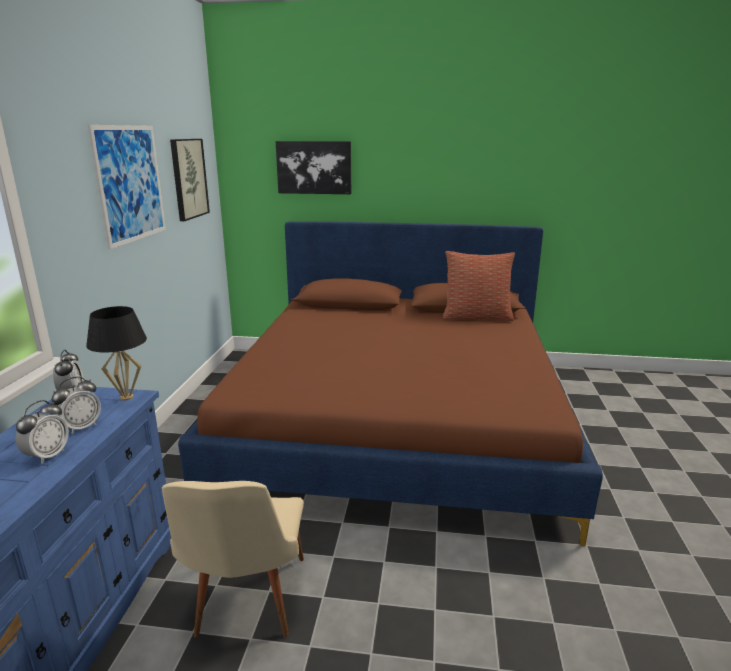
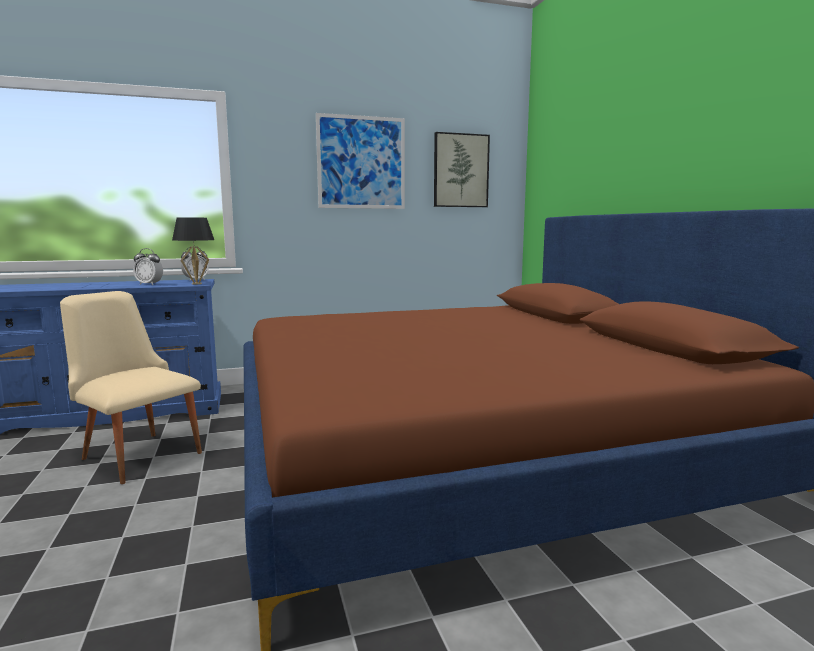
camera: 65 degrees right, 10 degrees down
(47, 456) = (111, 286): alarm clock -> none
(246, 605) = (136, 453): beige chair -> beige chair turned 60 degrees clockwise
(314, 167) = (587, 153): picture -> none
(476, 316) = (643, 351): pillow -> none

